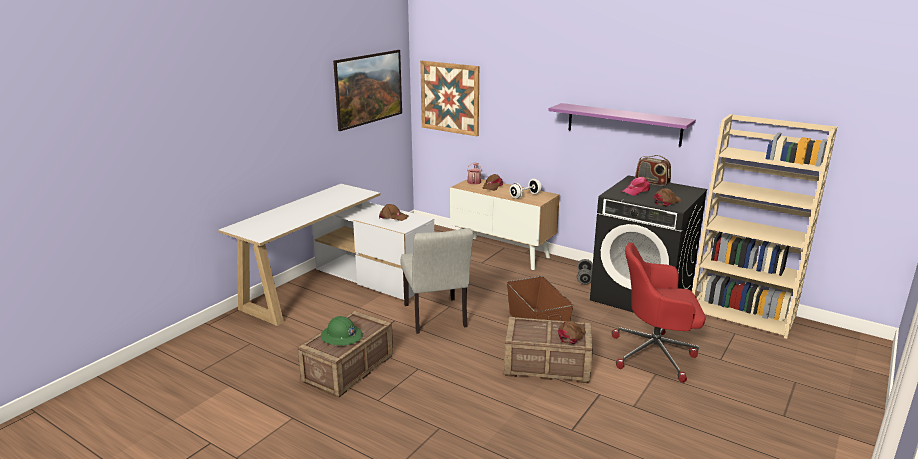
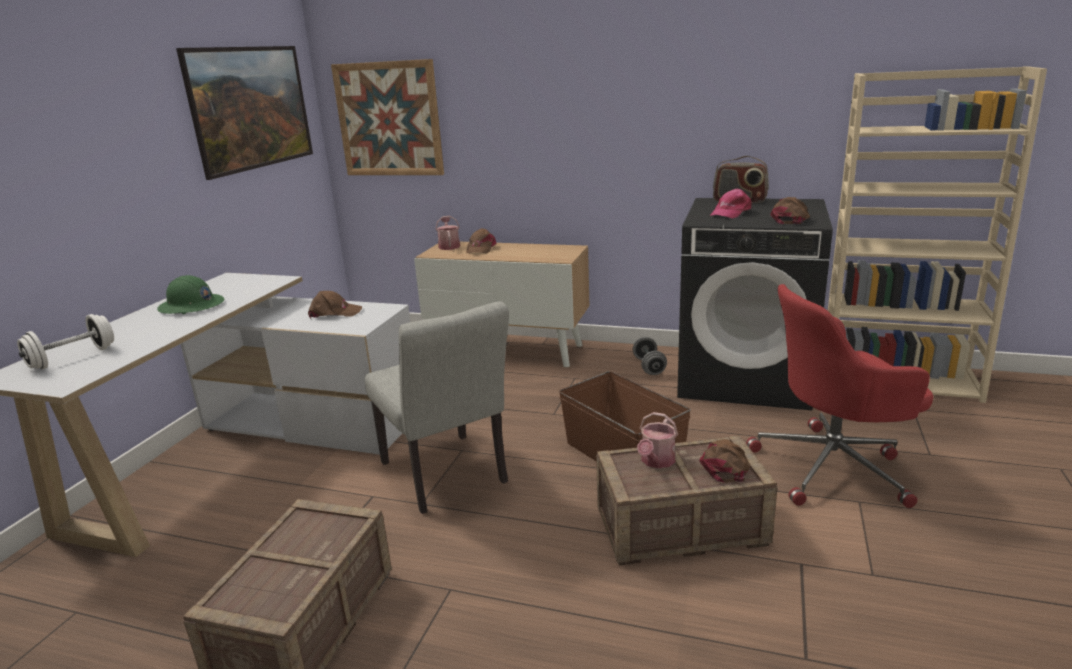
camera: 15 degrees left, 0 degrees up
(341, 336) = (282, 565): green hard hat -> green hard hat (191, 306)
(525, 196) = (539, 254): white dumbbell -> white dumbbell (73, 358)
(537, 327) = (656, 461): none -> watering can
(623, 124) = (682, 118): purple shelf -> none

